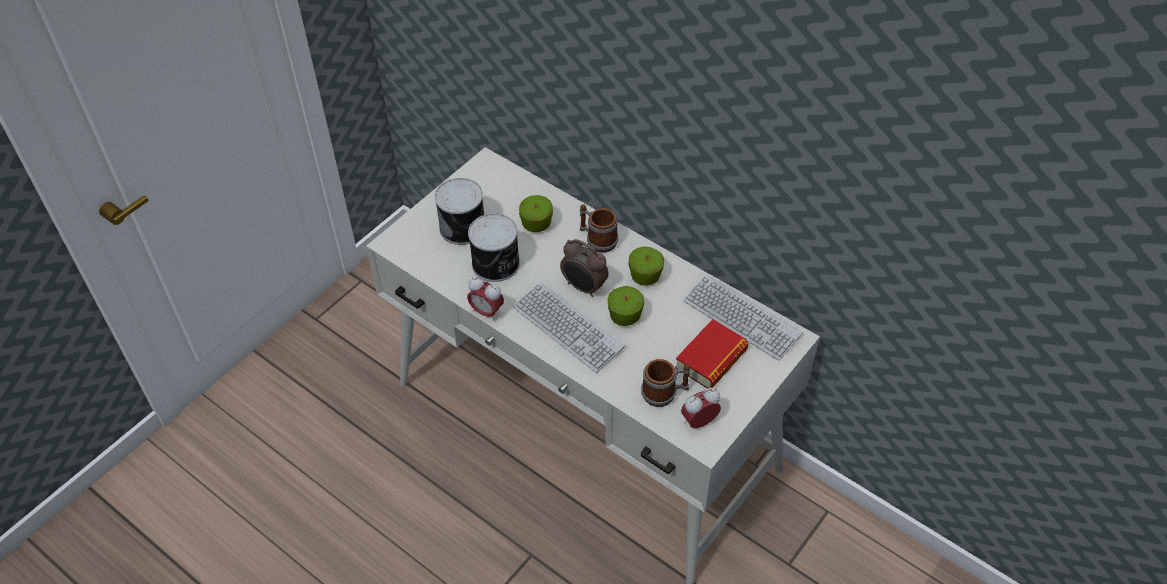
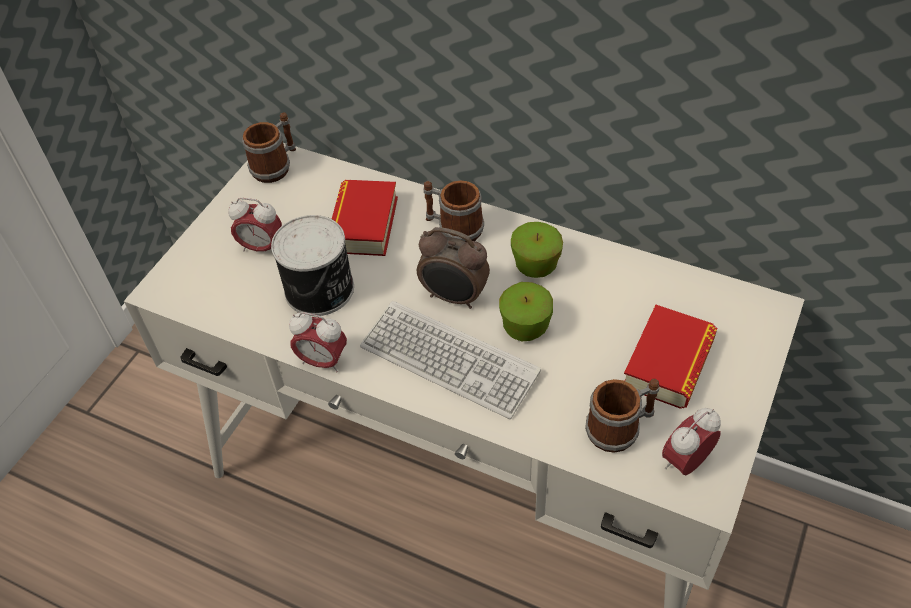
camera: 10 degrees left, 0 degrees up
(464, 227) = (262, 247): can -> alarm clock
(486, 169) = (276, 166): none -> mug
(536, 224) = (364, 224): apple -> book
(741, 318) = (689, 295): keyboard -> none

